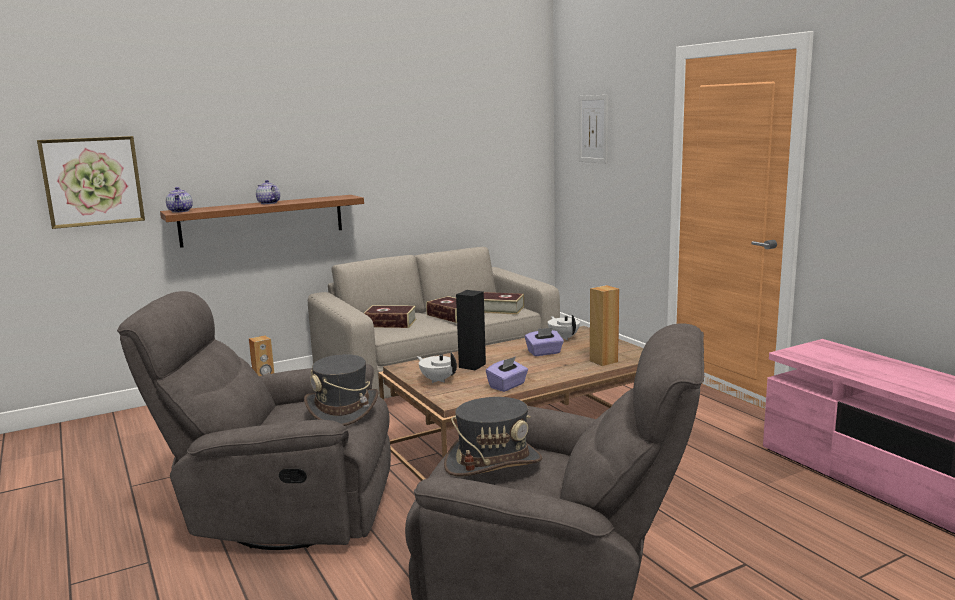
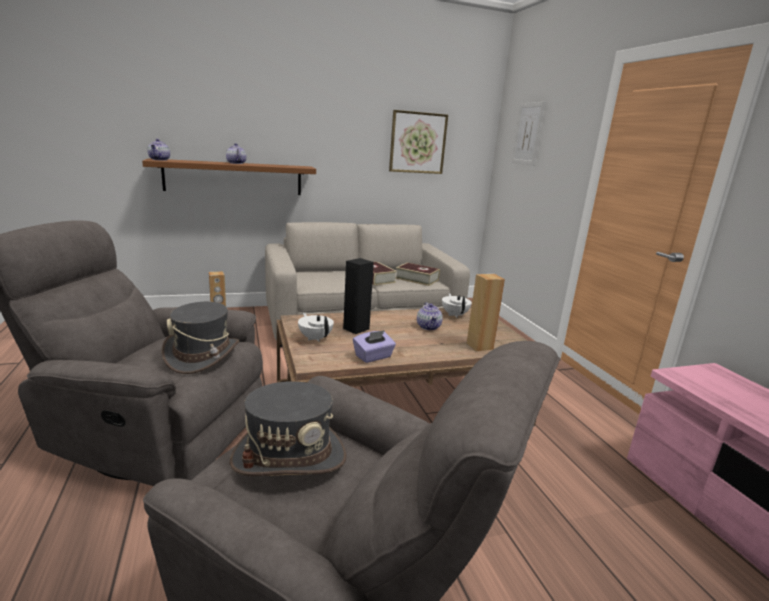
camera: 10 degrees right, 5 degrees up
(92, 181) = (91, 126): picture -> picture (417, 143)
(390, 323) = (321, 277): book -> none
(544, 353) = (429, 327): purple tissue box -> teapot

